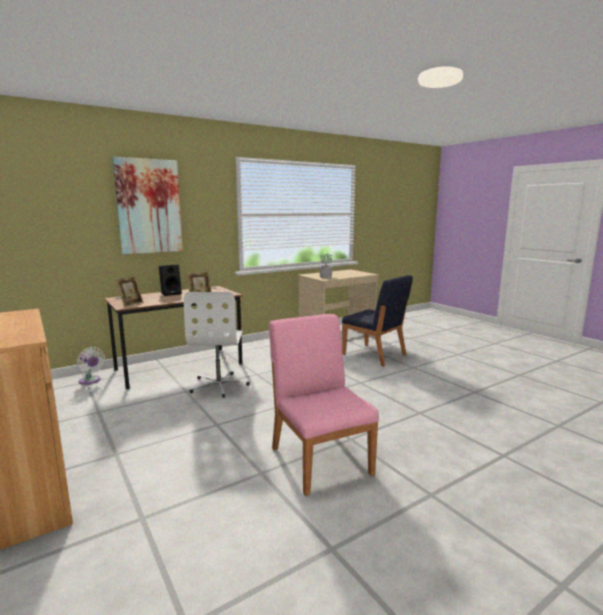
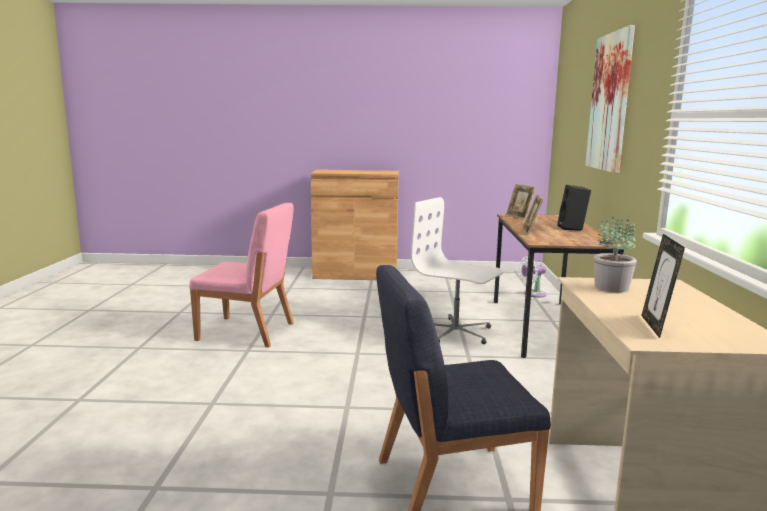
camera: 125 degrees right, 0 degrees up
(357, 274) = (655, 326): none -> picture frame

